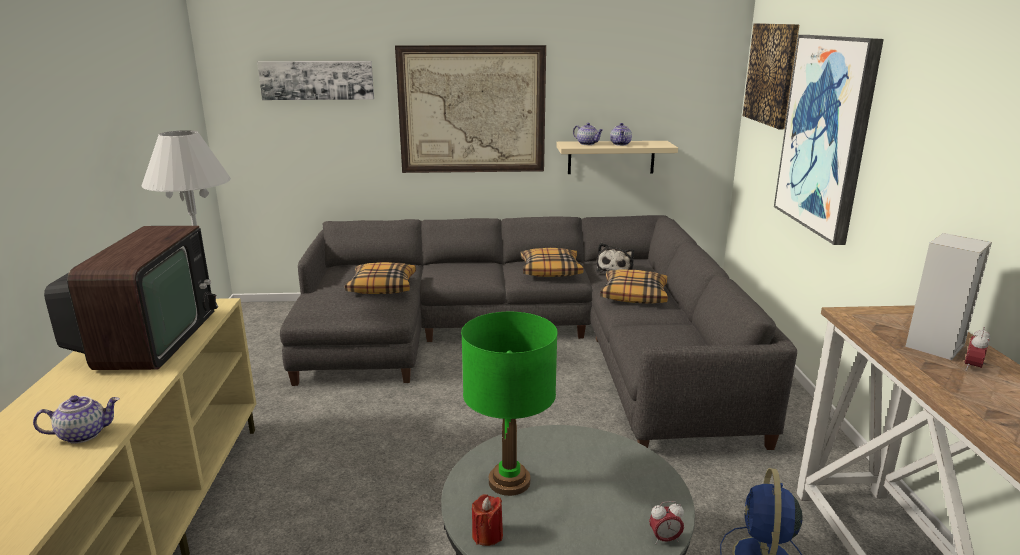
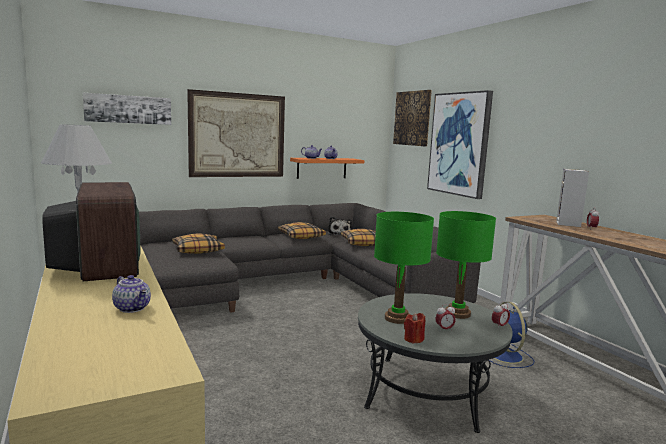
camera: 25 degrees left, 10 degrees down
(84, 434) = (133, 308): teapot -> teapot turned 90 degrees clockwise
(559, 524) = (444, 329): none -> alarm clock
(611, 157) = (322, 168): beige shelf -> orange shelf
(620, 491) = (457, 313): none -> green table lamp

